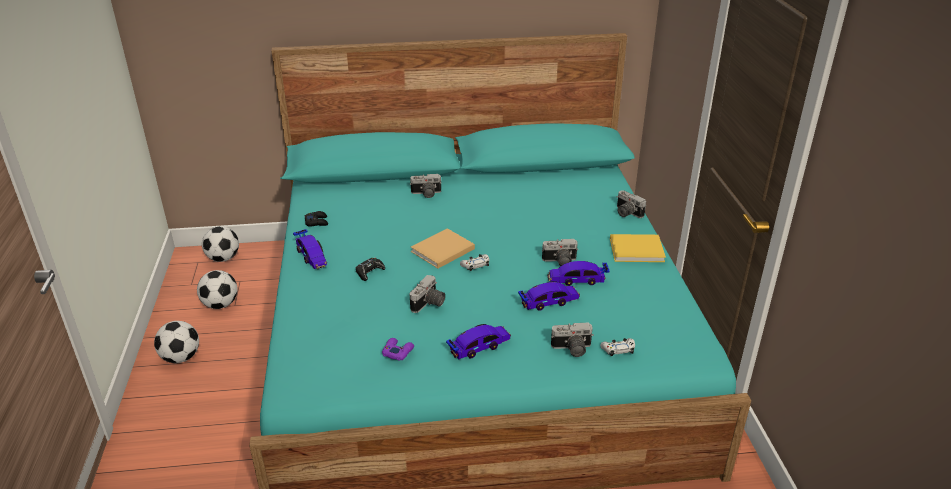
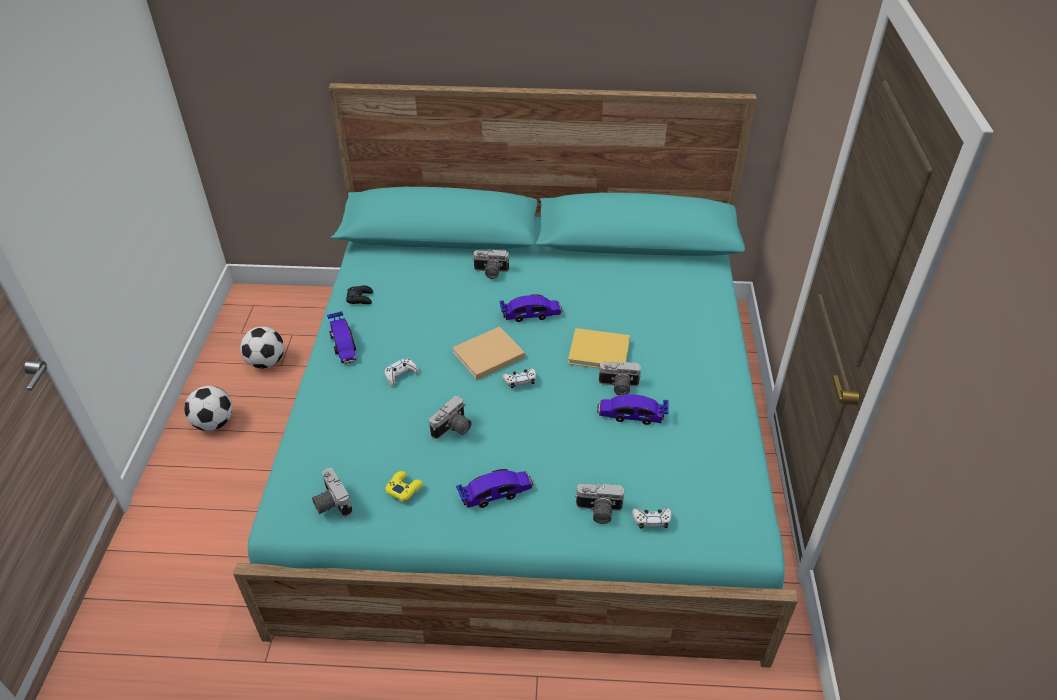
camera: 10 degrees right, 10 degrees up
(223, 258) = (280, 303): football -> none
(369, 272) = (400, 375): black game controller -> white game controller
(398, 351) = (404, 488): purple game controller -> yellow game controller
(549, 301) = (591, 441): toy car -> toy car (531, 314)
(626, 213) = (716, 326): camera -> camera (331, 503)
(638, 250) = (715, 382): yellow book -> yellow book (601, 352)

